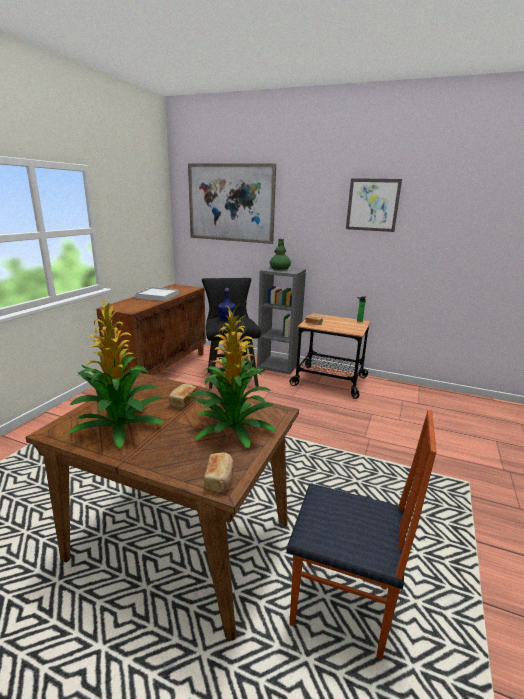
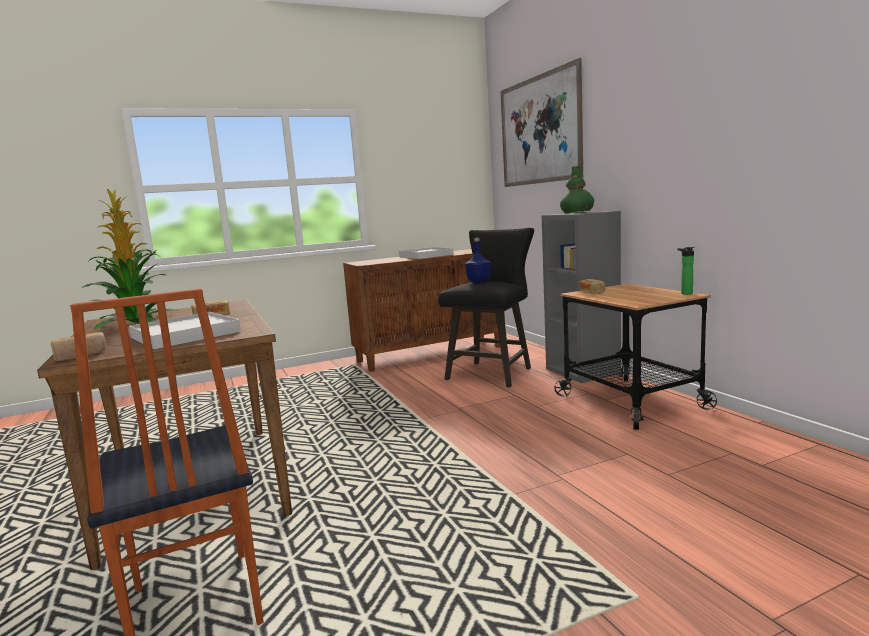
camera: 45 degrees right, 10 degrees down
(232, 427) = (186, 334): potted plant -> white tray
(372, 205) = (706, 79): picture -> none

